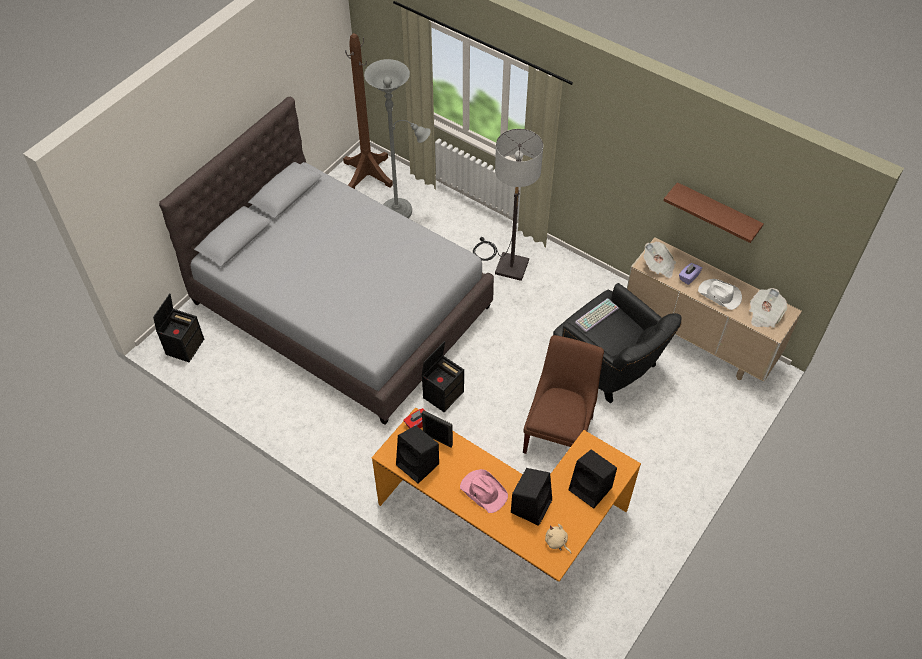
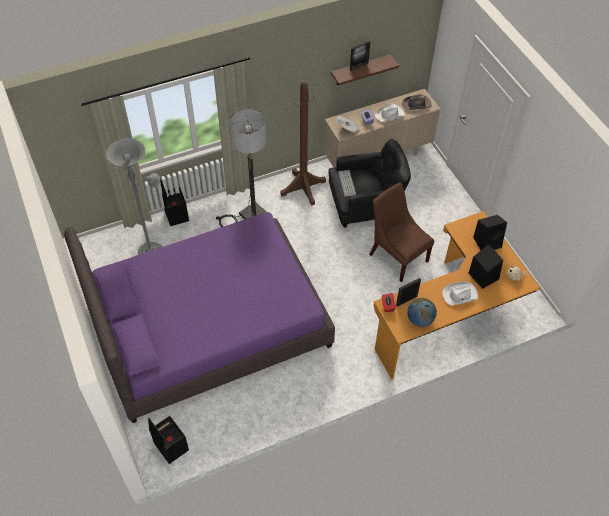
camera: 60 degrees left, 0 degrees up
(341, 304) = (209, 325): grey bed -> purple bed
(368, 173) = (99, 253): brown clothes rack -> brown clothes rack (303, 188)
(418, 465) = (420, 320): black speaker -> globe
(443, 393) = (328, 302): black storage box -> black storage box (176, 215)
(483, 491) = (459, 295): pink hat -> white hat
(711, 203) = (359, 66): none -> picture frame
(764, 315) = (416, 104): newspaper -> brown hat

